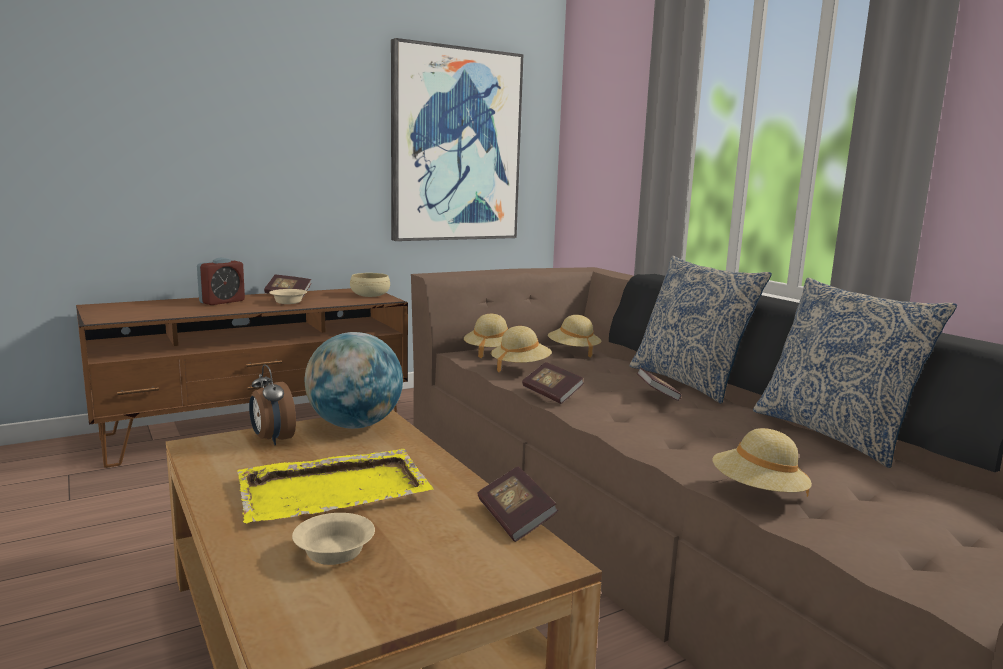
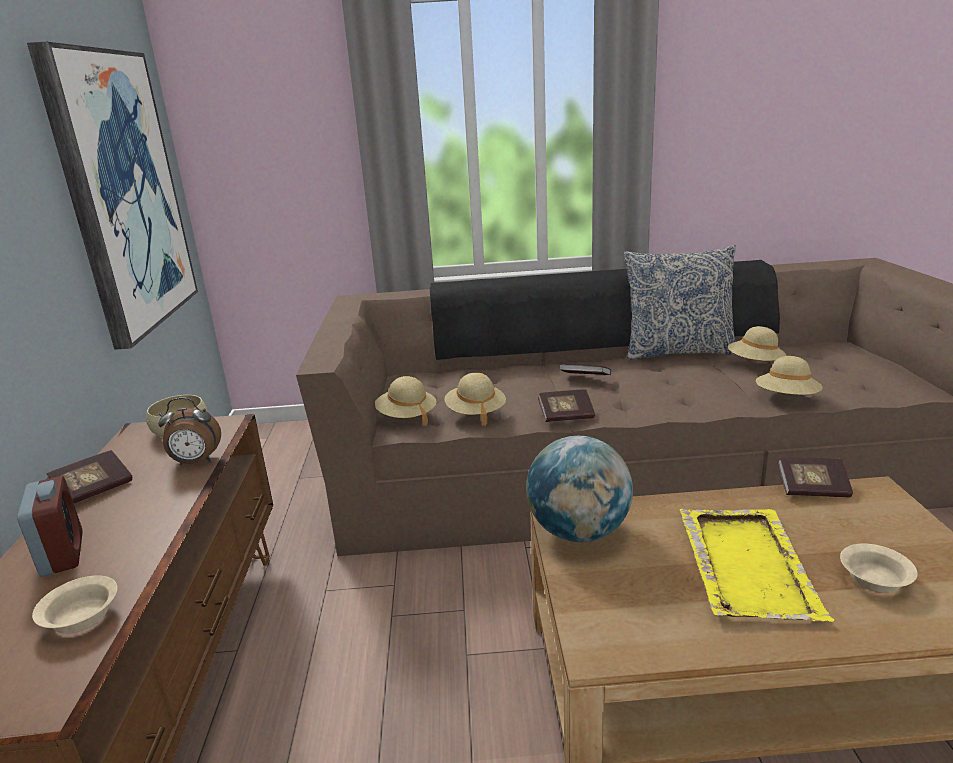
camera: 60 degrees left, 10 degrees up
(272, 440) = (600, 591): alarm clock -> alarm clock (196, 462)
(289, 302) = (149, 493): beige bowl -> beige bowl (83, 616)
(573, 351) = (425, 381): beige hat -> beige hat (755, 364)
(689, 382) = (543, 361): pillow -> none

